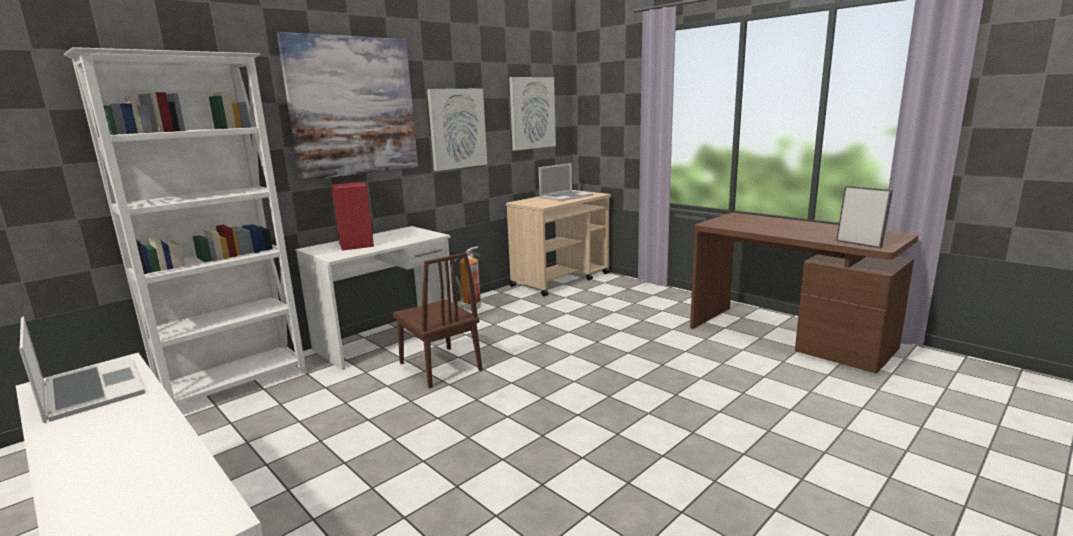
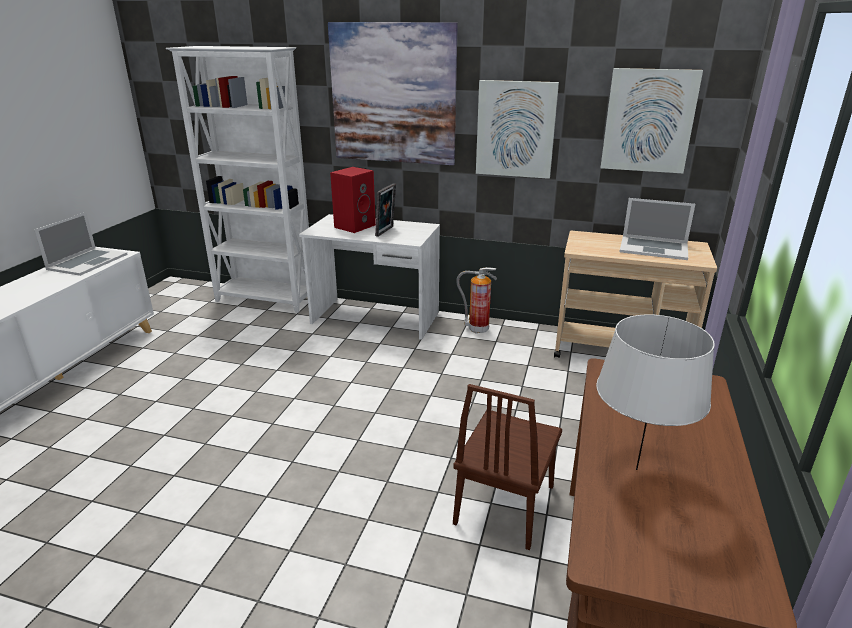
camera: 60 degrees right, 10 degrees up
(440, 366) = (342, 360): brown chair -> brown chair (504, 504)
(809, 233) = (636, 469): none -> grey table lamp
(859, 244) = (604, 533): picture frame -> picture frame (386, 231)

